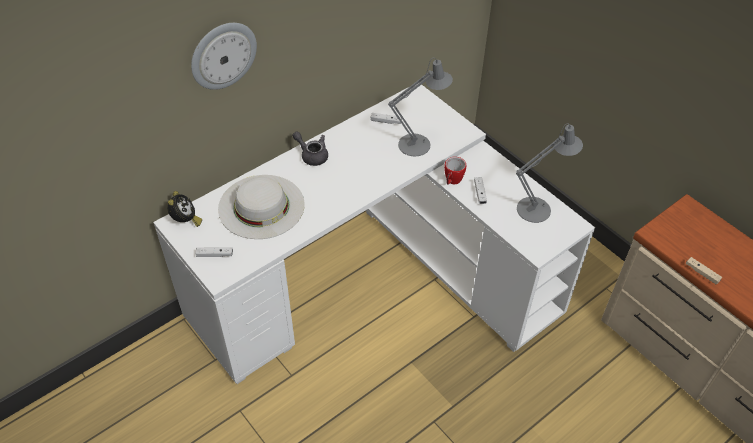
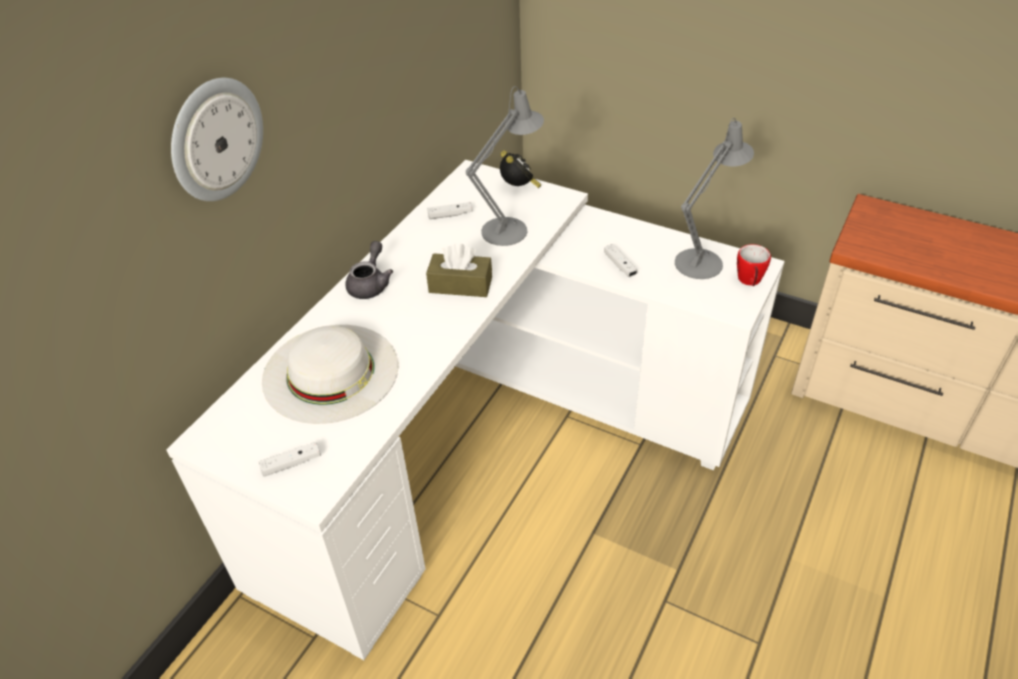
camera: 20 degrees left, 5 degrees down
(185, 221) = (220, 431): alarm clock -> alarm clock (519, 188)
(312, 155) = (370, 284): grey teapot -> grey teapot turned 90 degrees clockwise
(366, 174) = (460, 285): none -> brown tissue box
(452, 181) = (575, 262): mug -> mug (749, 282)
(702, 273) = (939, 273): beige game controller -> none

